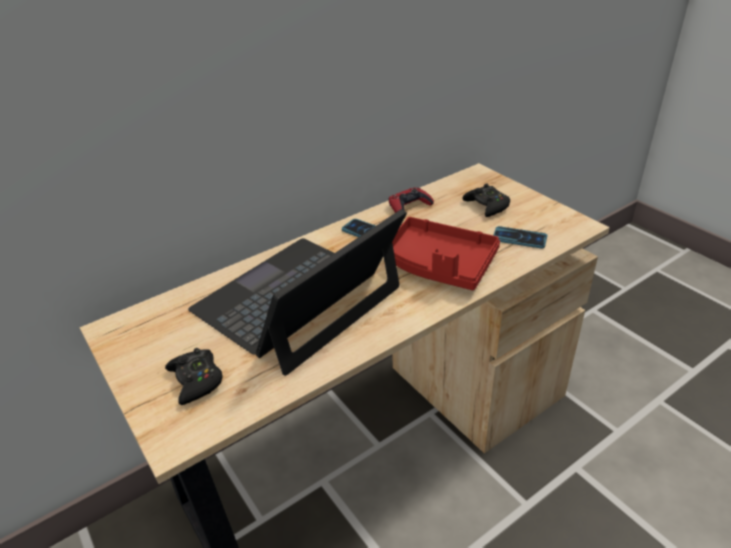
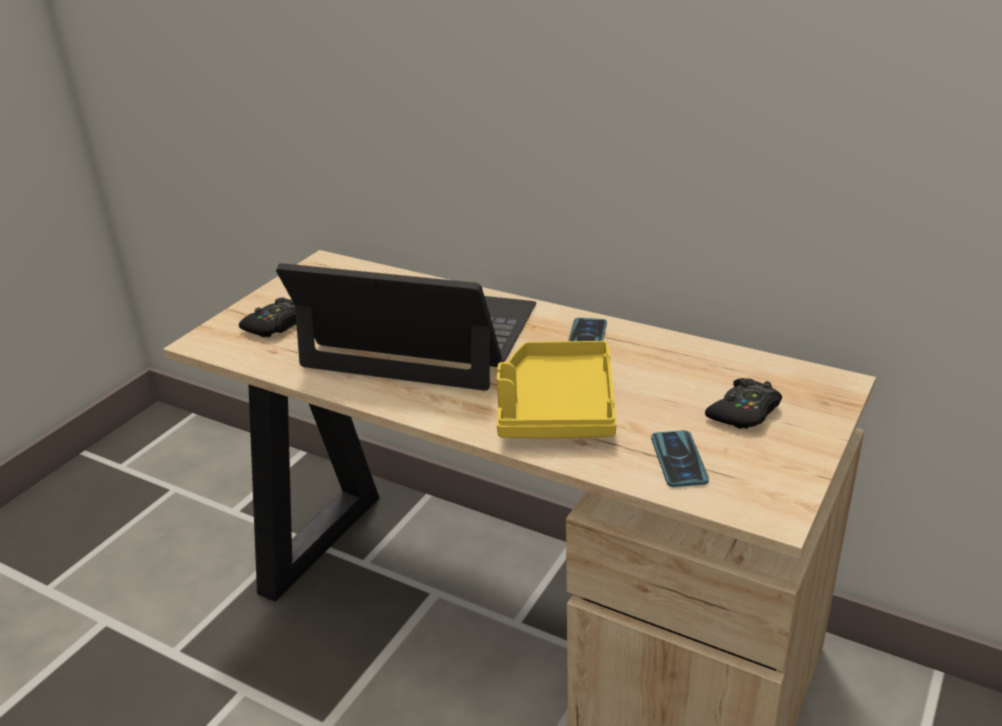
camera: 65 degrees right, 5 degrees down
(409, 206) = (679, 351): red game controller -> none
(439, 265) = (556, 408): red tray -> yellow tray

